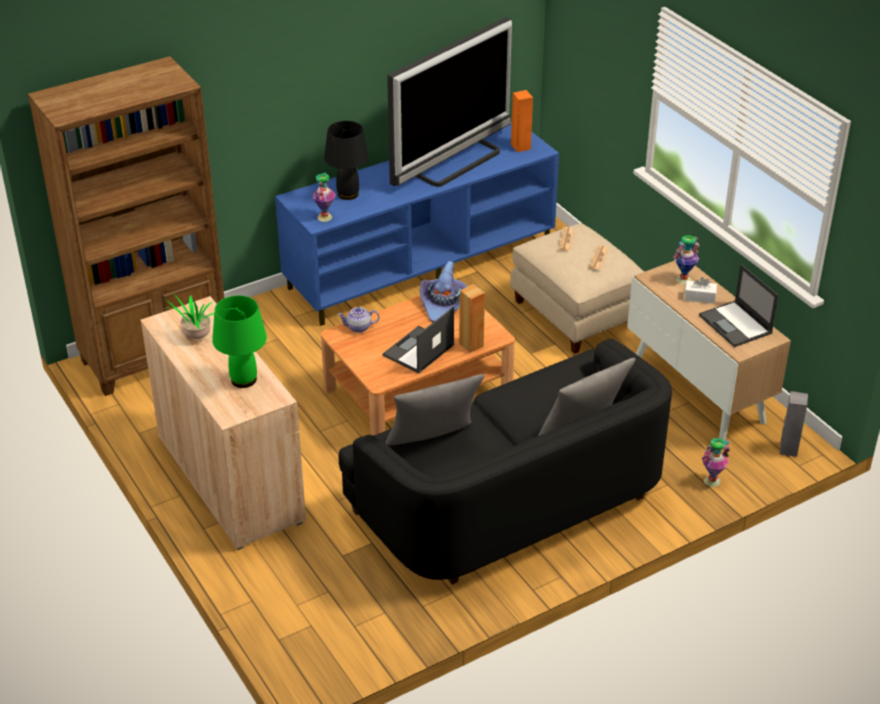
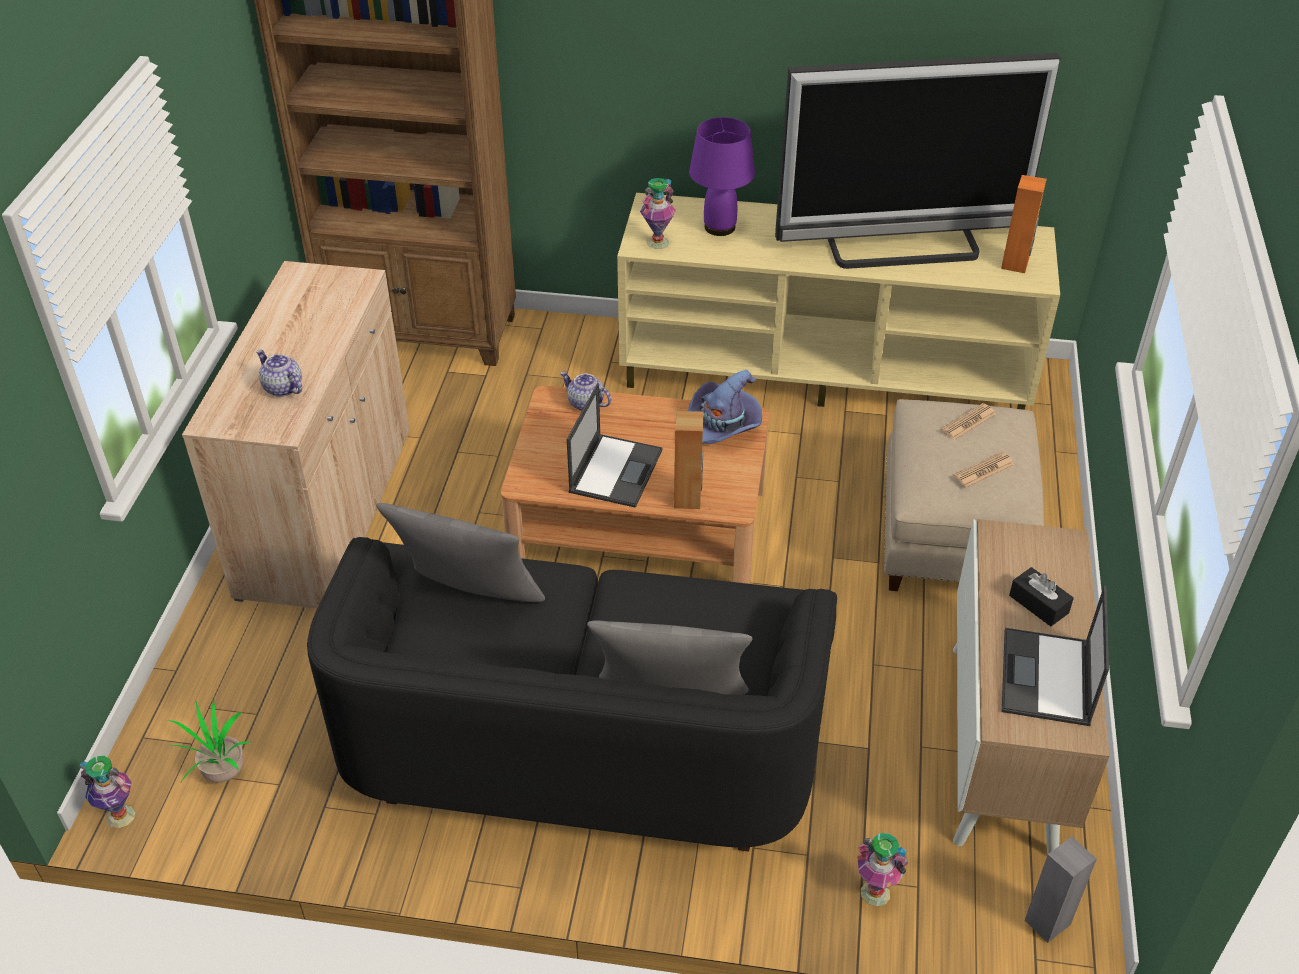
camera: 40 degrees right, 5 degrees up
(195, 337) = (305, 310): potted plant -> potted plant (221, 772)
(244, 380) = (282, 388): green table lamp -> teapot
(348, 194) = (720, 227): black table lamp -> purple table lamp
(418, 351) = (616, 470): laptop -> laptop turned 120 degrees clockwise
(421, 265) = (825, 374): blue tv stand -> beige tv stand
(683, 280) = (1045, 564): vase -> vase (120, 816)
(699, 297) = (1038, 604): white tissue box -> black tissue box

